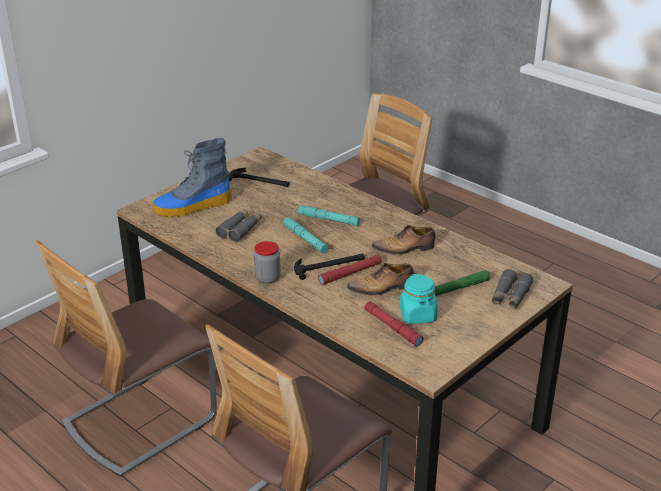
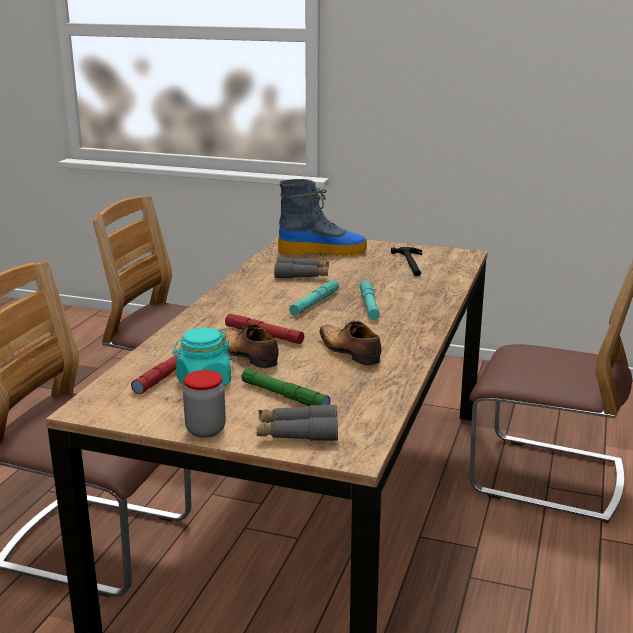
camera: 65 degrees right, 10 degrees down
(192, 207) = (323, 251): boot -> boot turned 135 degrees clockwise
(267, 278) = (220, 302): jar -> jar (205, 430)
(329, 265) = (271, 322): hammer -> none

